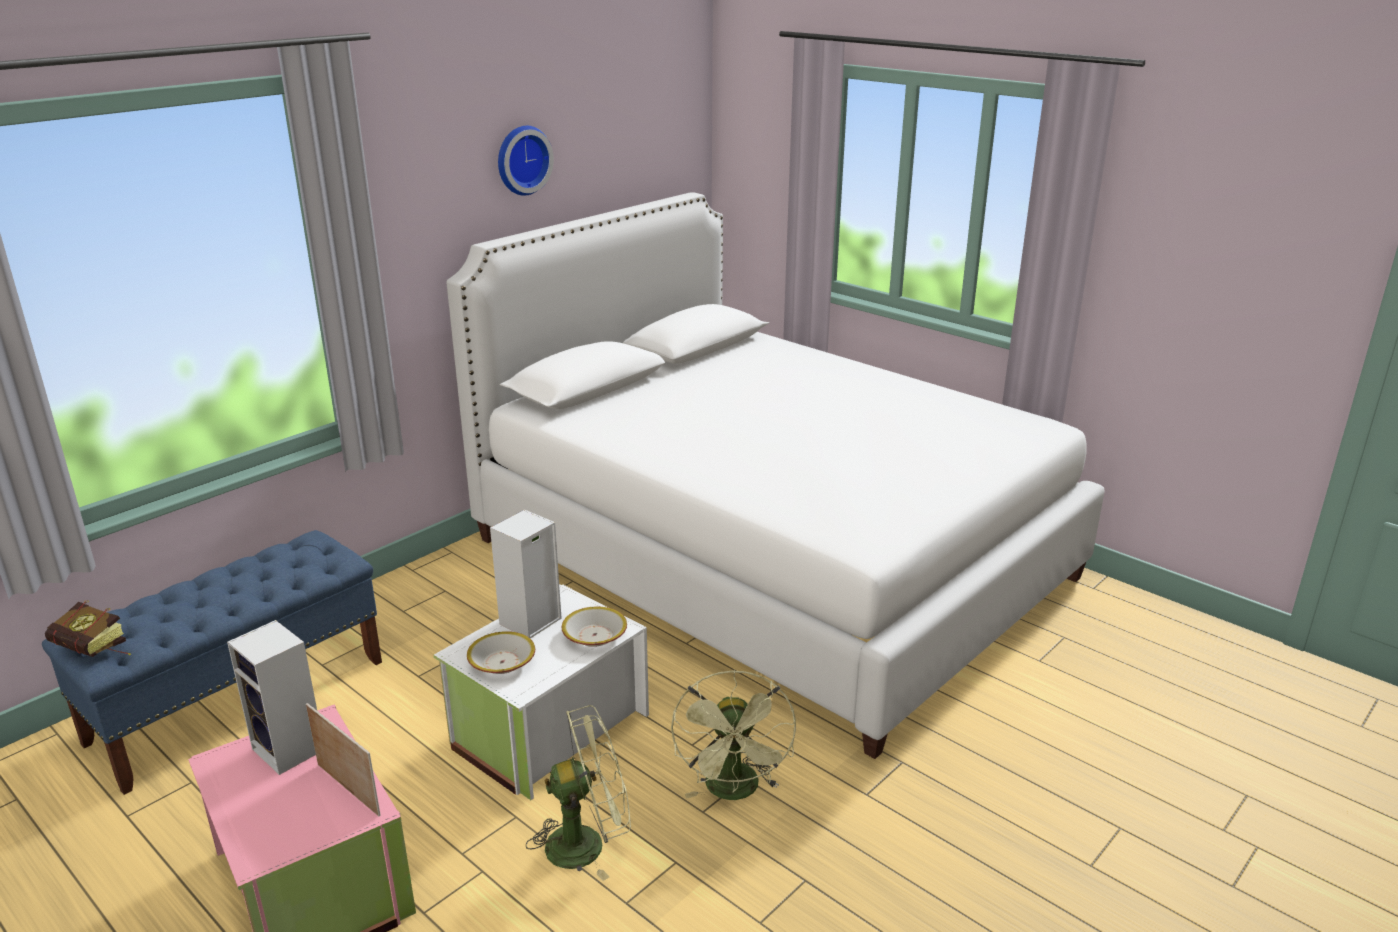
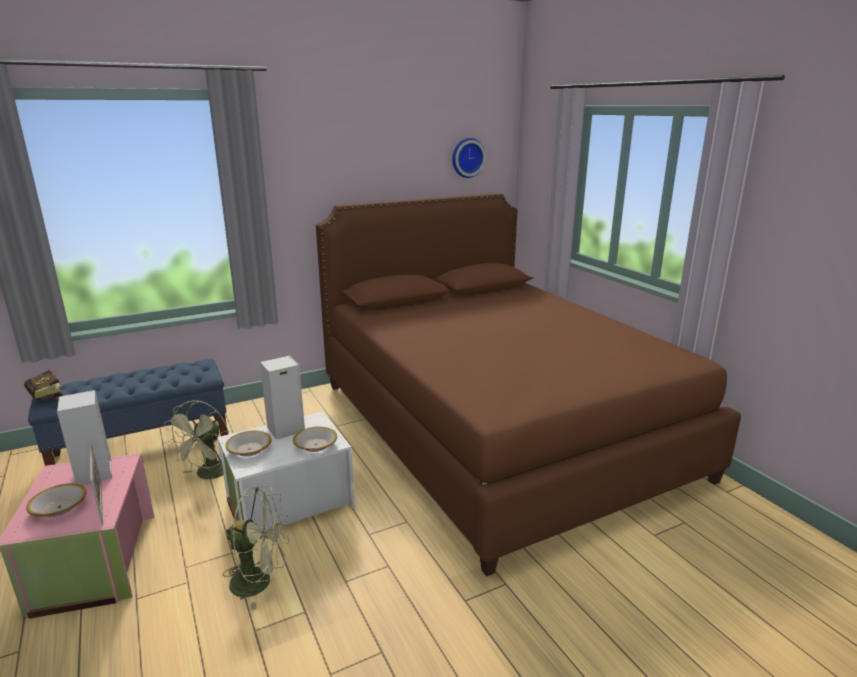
camera: 20 degrees right, 5 degrees down
(285, 810) = (59, 508): none -> bowl
(521, 160) = (374, 158): wall clock -> wall clock (467, 157)
(735, 791) = (375, 573): green fan -> green fan (209, 475)
(771, 558) = (496, 428): white bed -> brown bed

